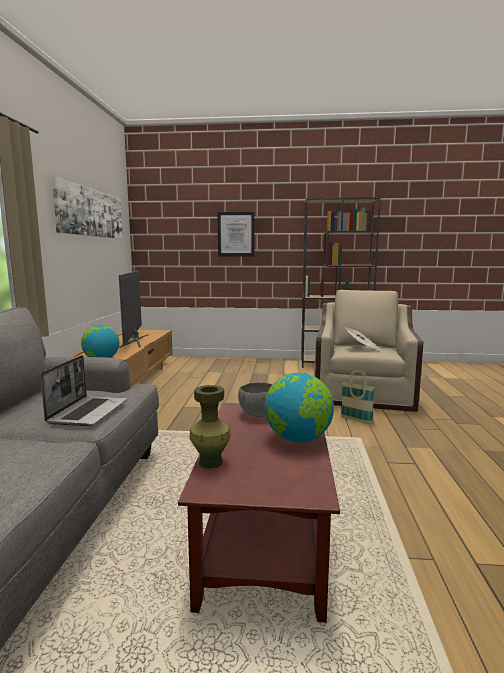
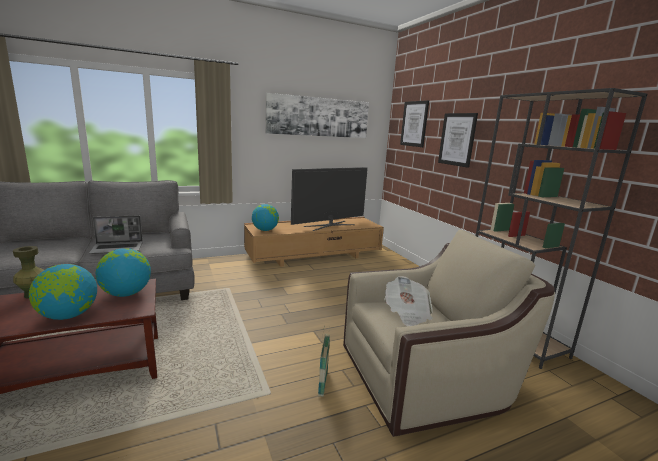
camera: 60 degrees right, 5 degrees up
(174, 222) = (414, 124): none -> picture
(257, 414) = (126, 294): grey bowl -> globe

